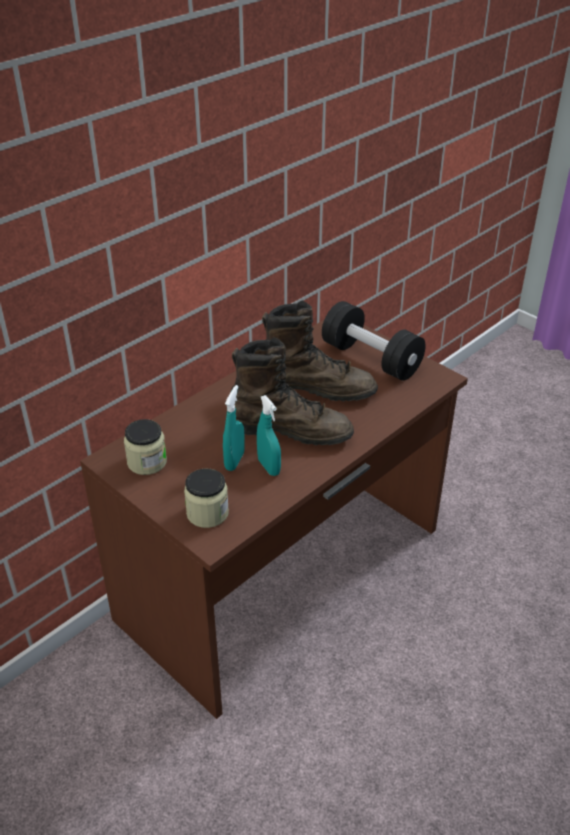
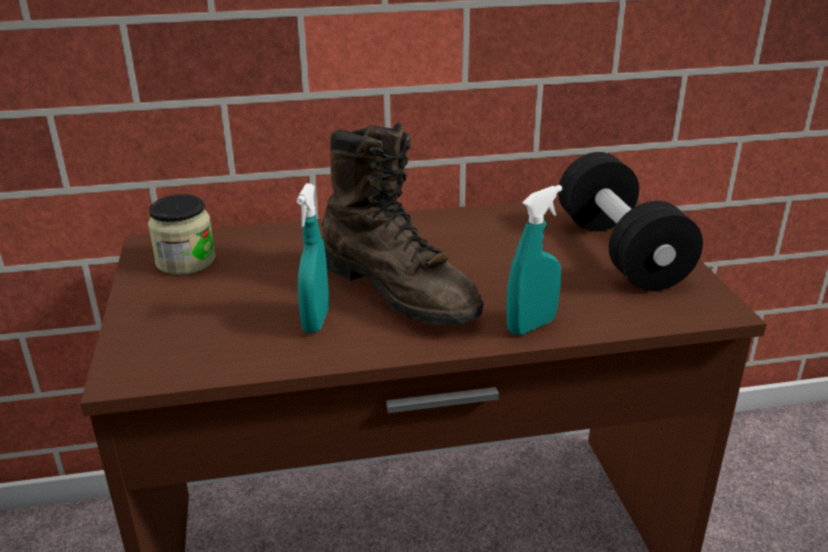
camera: 35 degrees right, 10 degrees down
(207, 513) = (168, 340): jar -> none
(234, 461) = (283, 298): turquoise spray bottle -> turquoise spray bottle (531, 326)
(315, 389) = (494, 259): brown boot -> none

